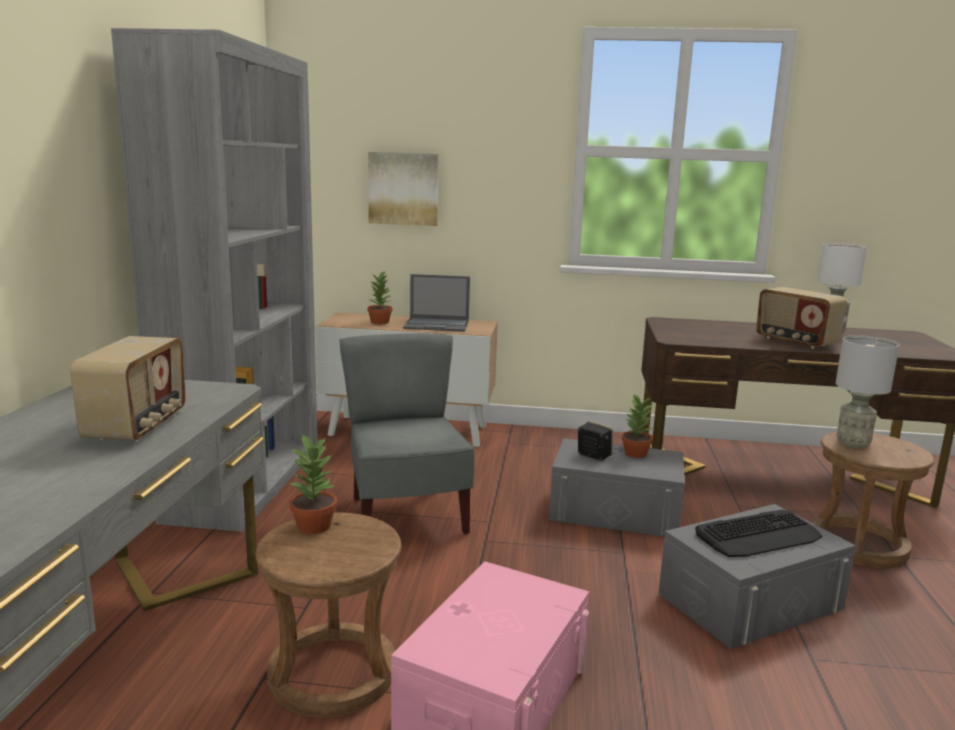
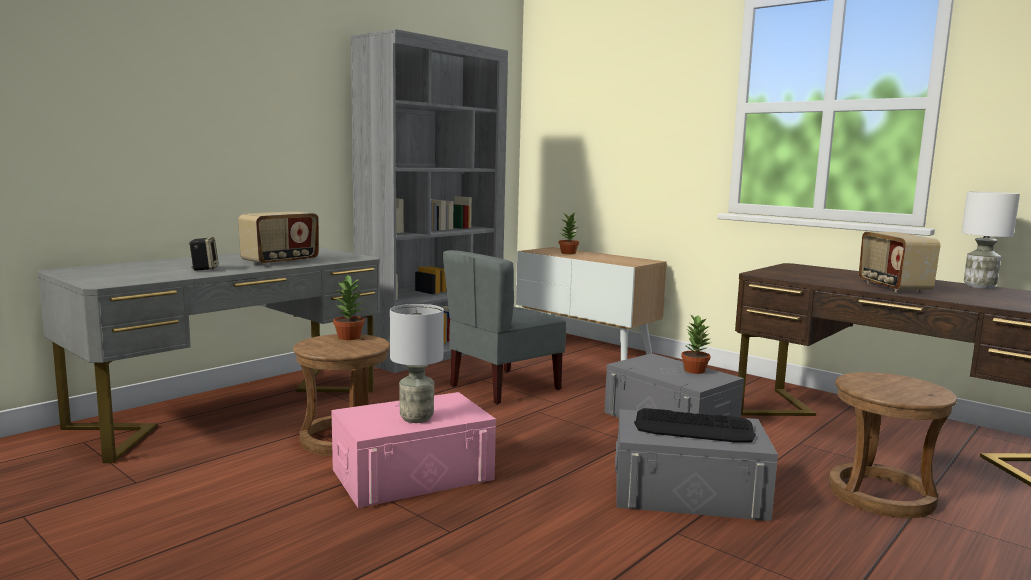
camera: 35 degrees right, 5 degrees down
(403, 188) = (603, 147): picture -> none
(405, 516) = (503, 388): grey chair -> grey chair turned 150 degrees counterclockwise
(437, 325) = (608, 258): laptop -> none
(593, 455) = (654, 365): speaker -> speaker (204, 269)
(852, 443) = (873, 380): grey table lamp -> grey table lamp (416, 418)

